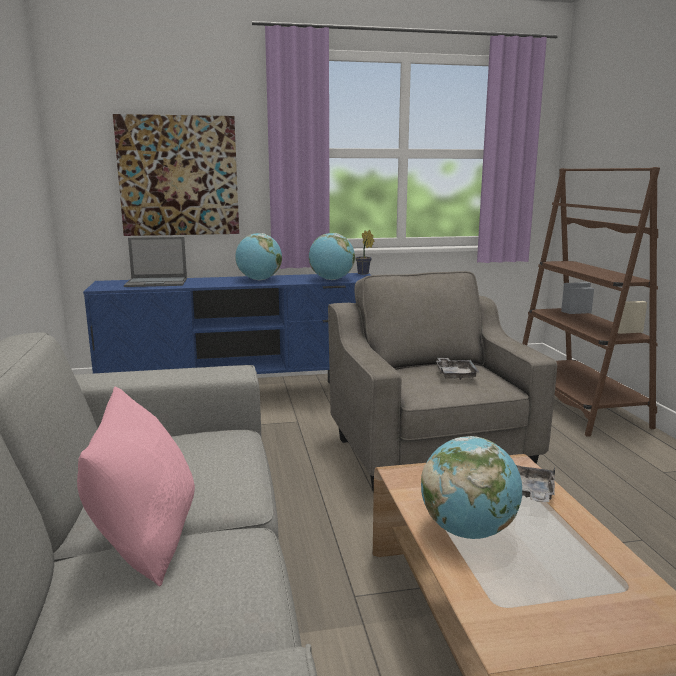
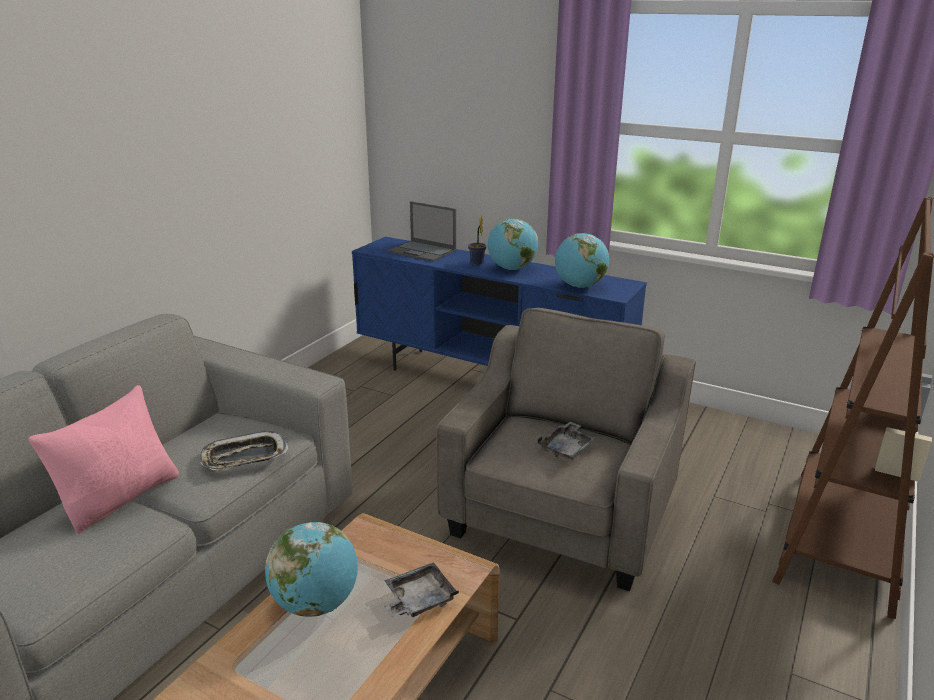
camera: 40 degrees right, 10 degrees up
(178, 176) = (471, 141): picture -> none
(225, 458) = (244, 457): none -> tray
(364, 273) = (636, 284): potted plant -> potted plant (477, 263)

